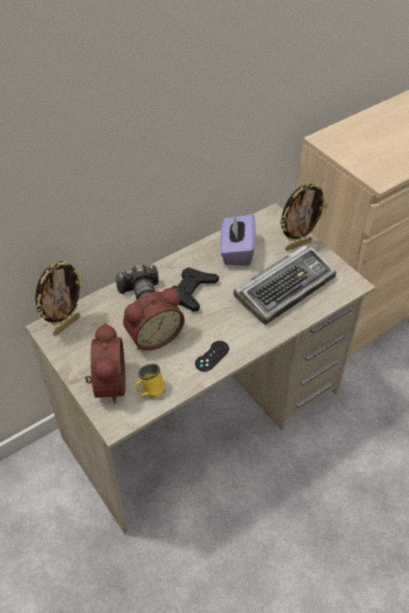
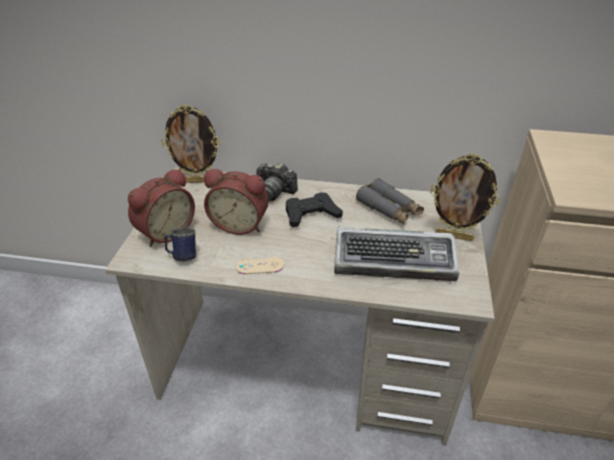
camera: 45 degrees right, 10 degrees down
(150, 391) = (182, 256): yellow mug -> blue mug
(212, 356) = (260, 266): black game controller -> beige game controller
(237, 251) = (389, 209): purple tissue box -> grey binoculars

